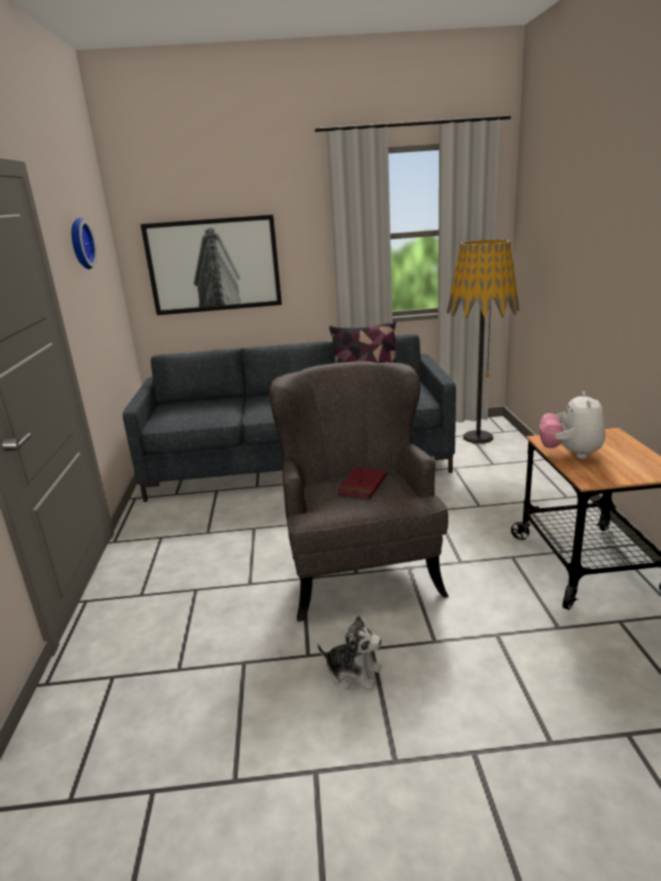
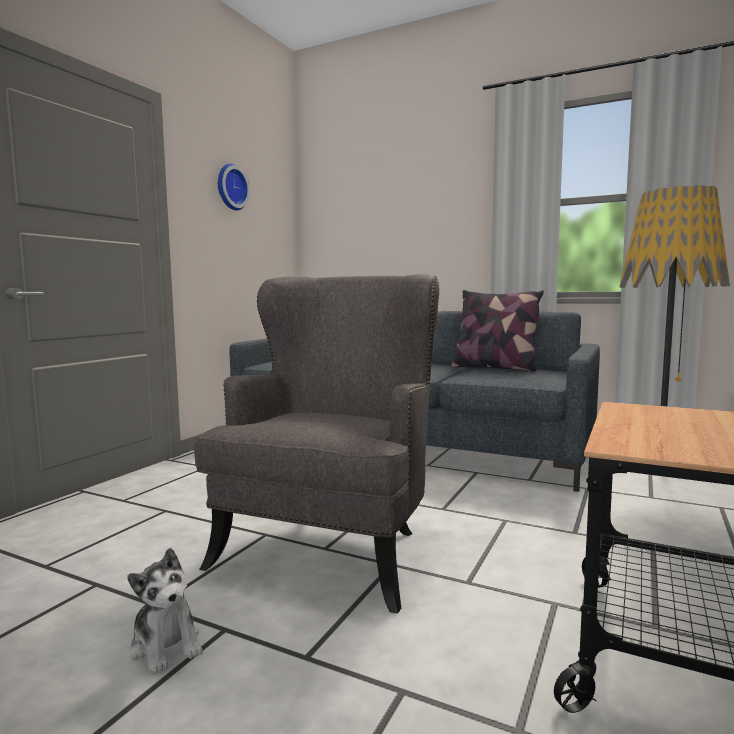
camera: 30 degrees right, 15 degrees down
(214, 265) = (376, 232): picture -> none
(362, 485) = (329, 416): red book -> none
(570, 453) = (643, 422): plush toy -> none

